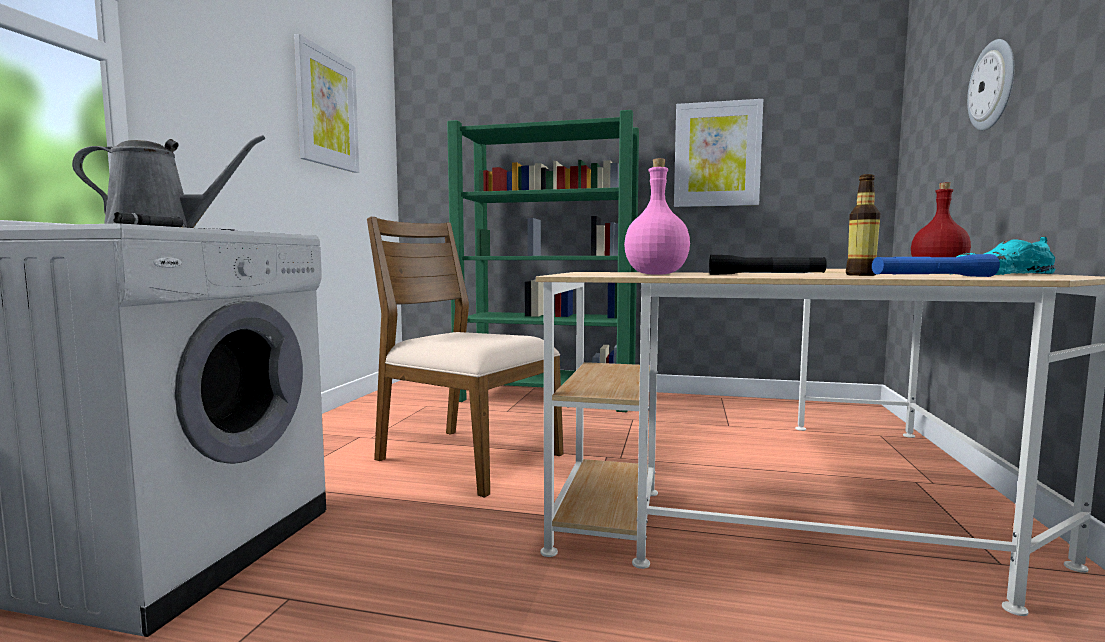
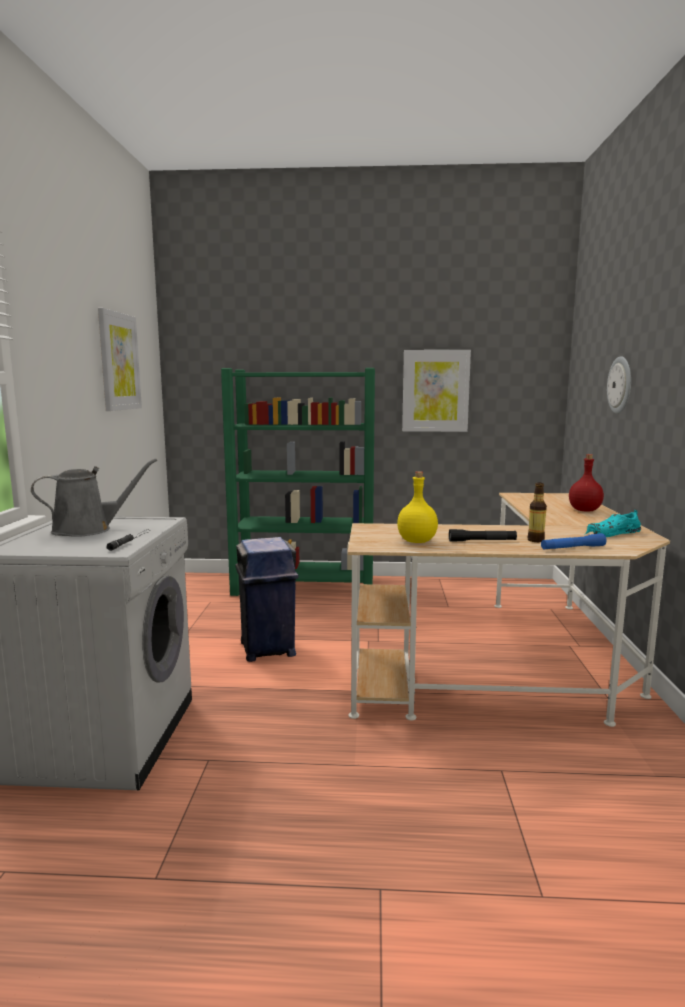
camera: 10 degrees left, 5 degrees up
(466, 457) = (267, 649): brown chair -> blue trash can
(657, 274) = (417, 541): pink bottle -> yellow bottle

